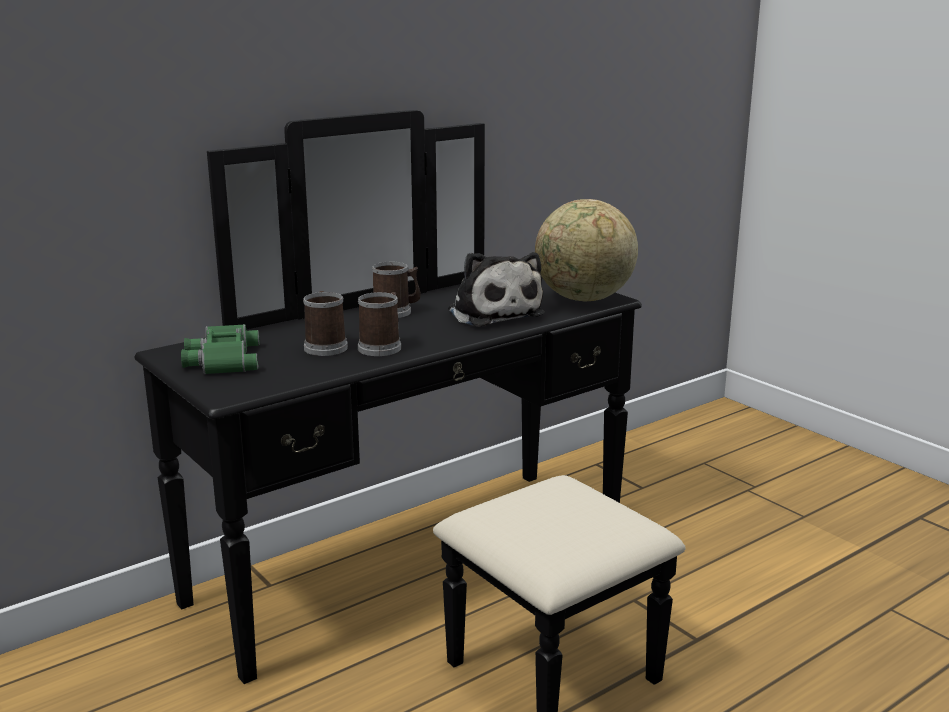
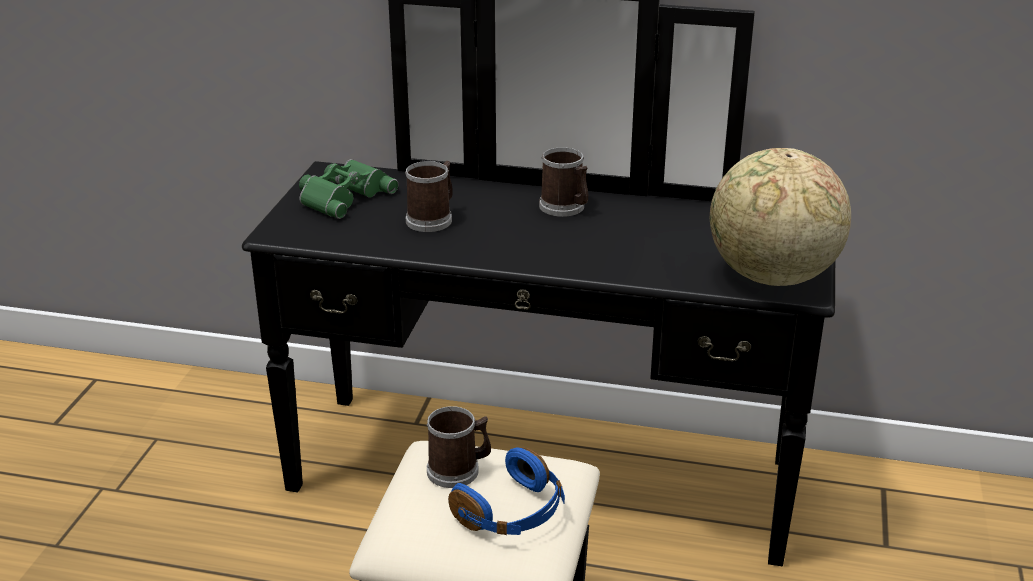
camera: 50 degrees right, 10 degrees up
(382, 347) = (469, 241): mug -> mug (459, 470)
(493, 312) = (644, 250): plush toy -> none
(590, 512) = (512, 513): none -> blue headphones

